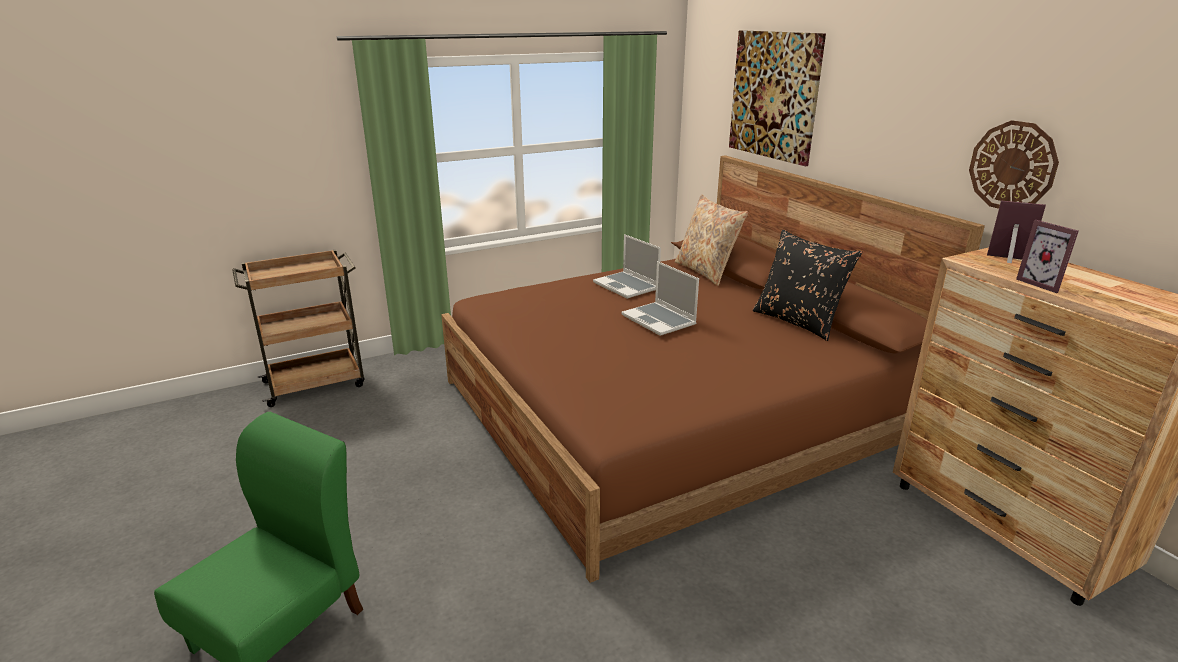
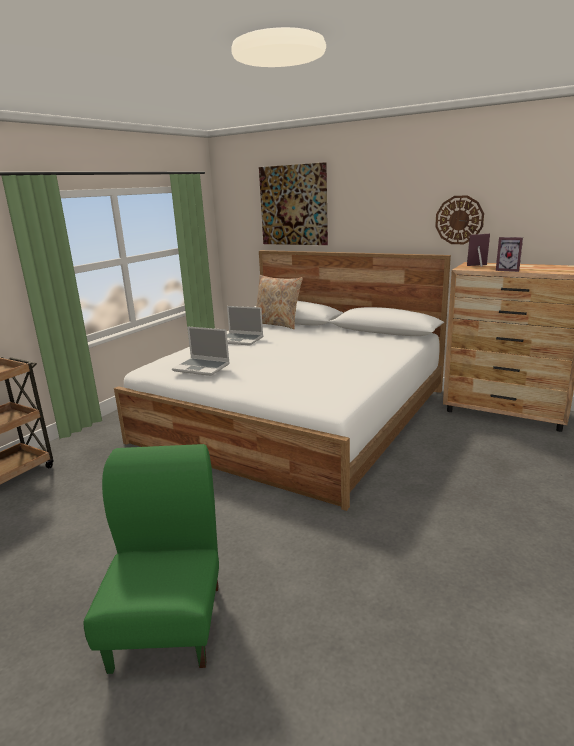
camera: 30 degrees left, 5 degrees down
(660, 320) = (286, 350): laptop -> laptop (202, 367)
(670, 411) = (296, 415): brown bed -> white bed
(798, 321) = (360, 335): black pillow -> none

